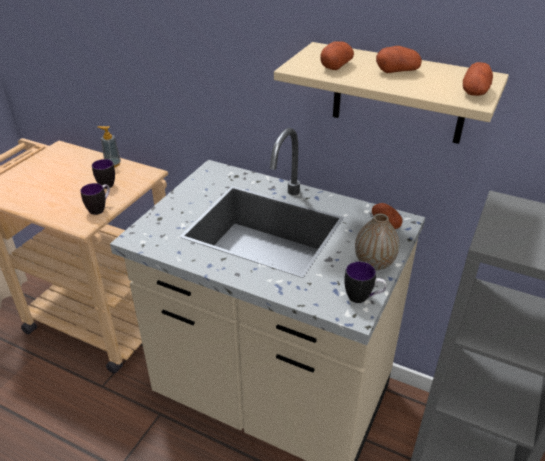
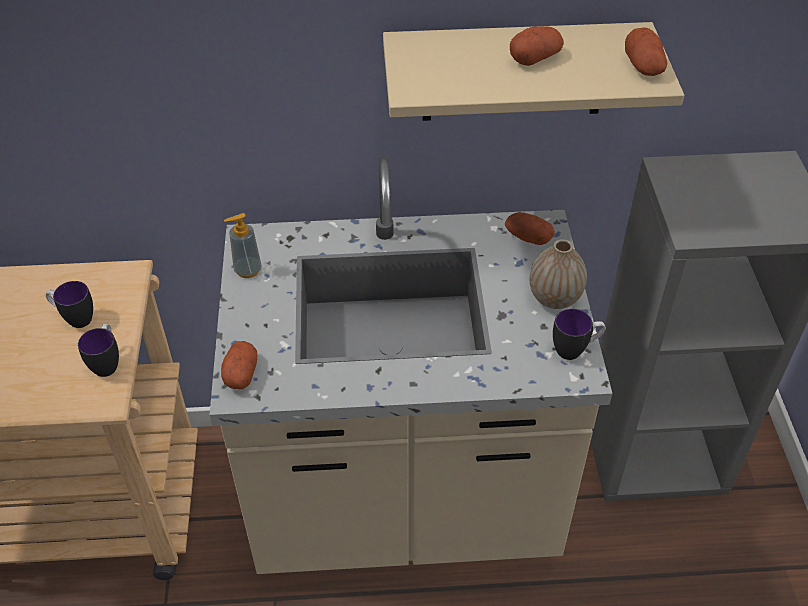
camera: 30 degrees left, 10 degrees up
(113, 164) = (56, 280): soap dispenser -> soap dispenser (248, 270)
(336, 66) = (457, 72): potato -> potato (241, 373)

